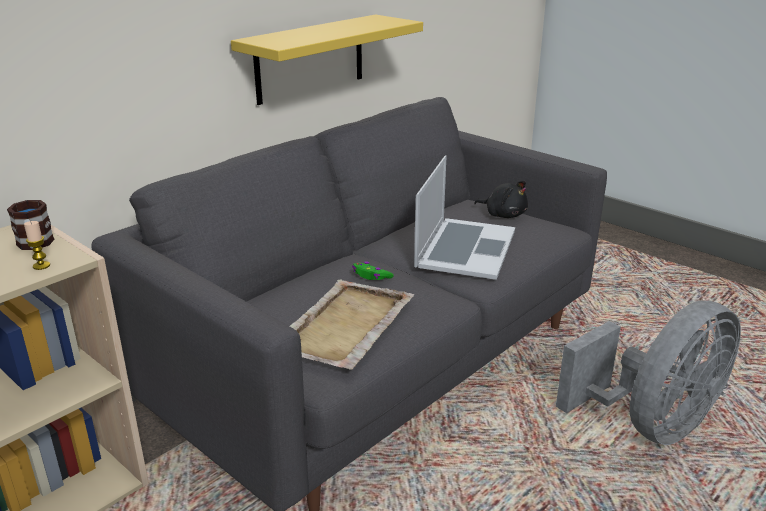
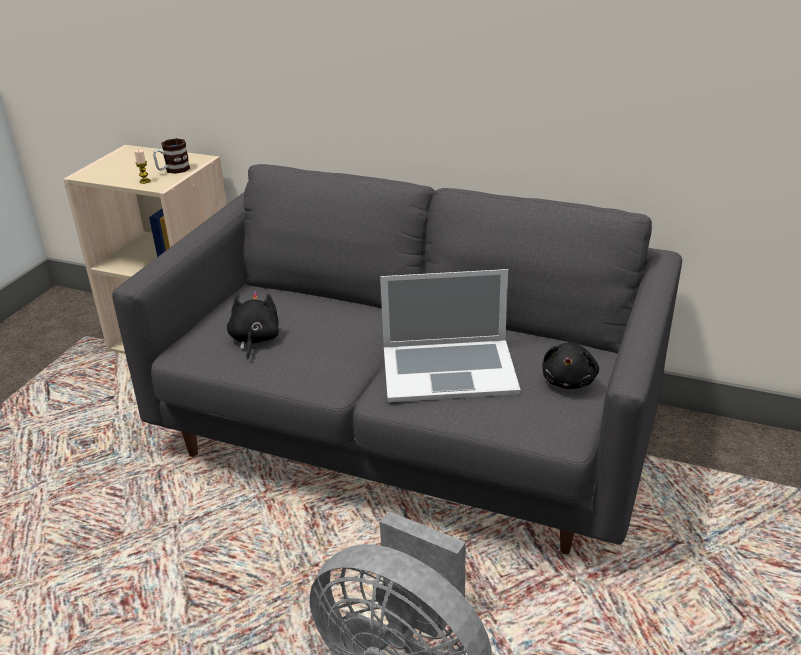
camera: 70 degrees right, 5 degrees up
(310, 59) = (486, 112): yellow shelf -> none
(343, 327) = (254, 340): beige tray -> black plush toy
(371, 276) = (353, 331): green game controller -> none

